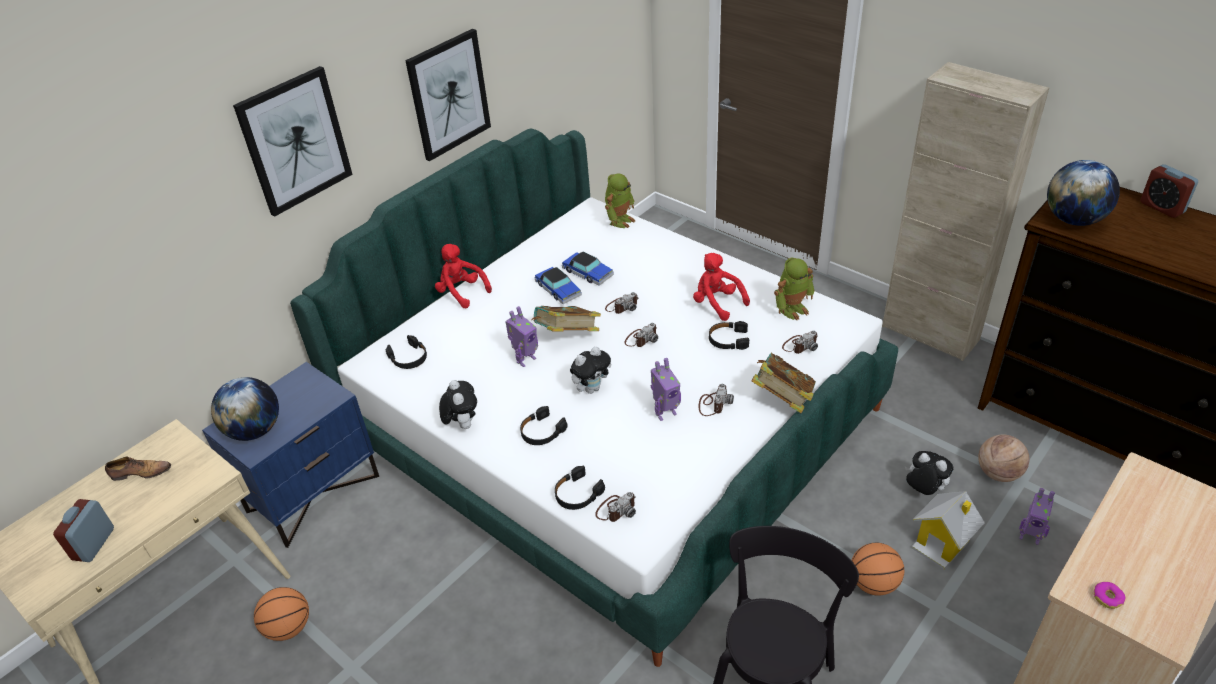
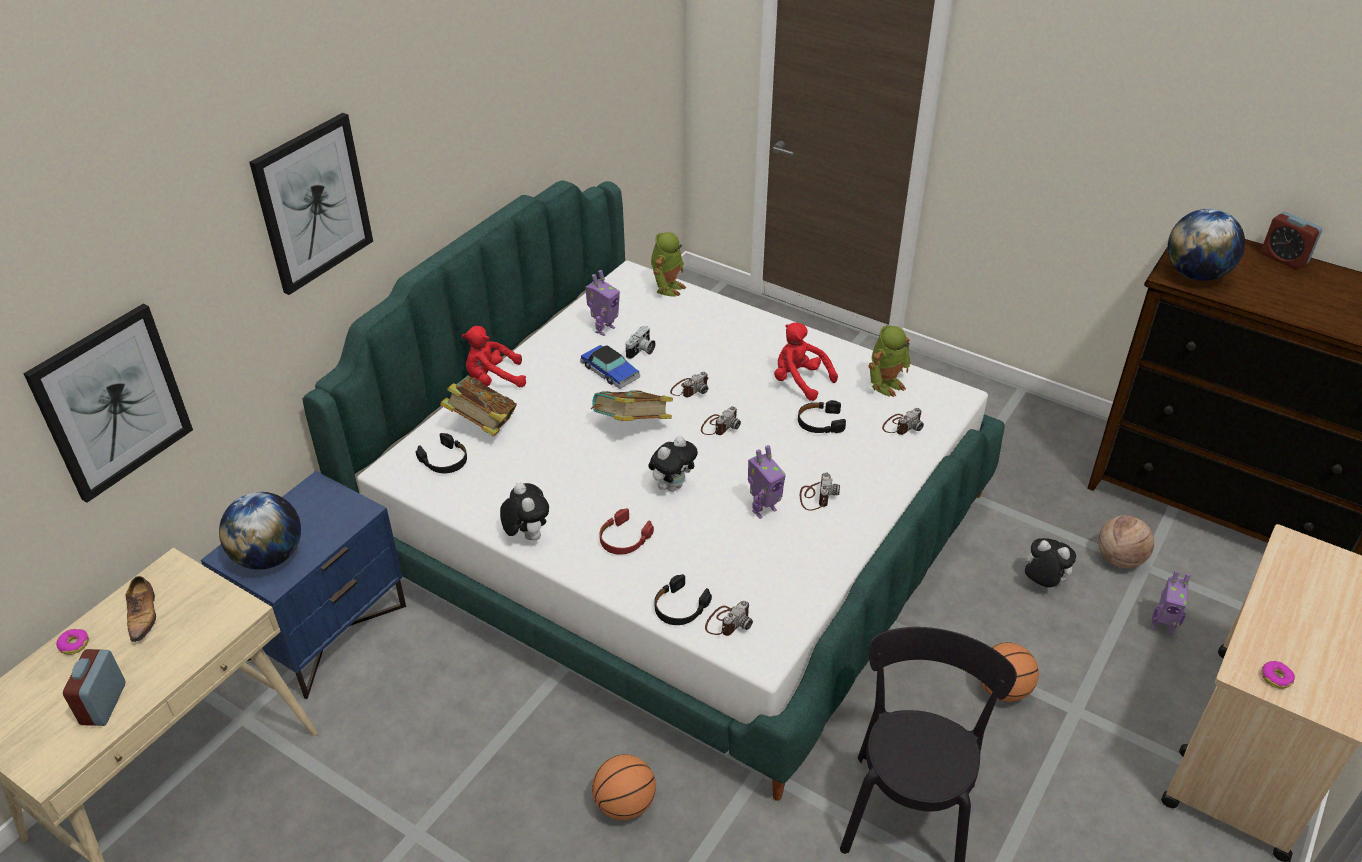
camera: 10 degrees left, 0 degrees up
(83, 493) = (74, 644): none -> donut
(140, 473) = (143, 615): shoe -> shoe turned 90 degrees clockwise
(288, 628) = (327, 793): basketball -> basketball (624, 804)
(448, 94) = (476, 143): picture -> picture (112, 402)
(461, 292) = (493, 379): red plush toy -> red plush toy turned 45 degrees counterclockwise
(525, 360) = (587, 456): toy robot -> toy robot (604, 329)
(542, 432) = (624, 539): black headphones -> red headphones
(587, 273) = (641, 351): toy car -> camera
(782, 399) = (892, 487): book -> book (482, 424)
(930, 333) = (1024, 407): beige cabinet -> none
(942, 544) = (1070, 640): toy house -> none

